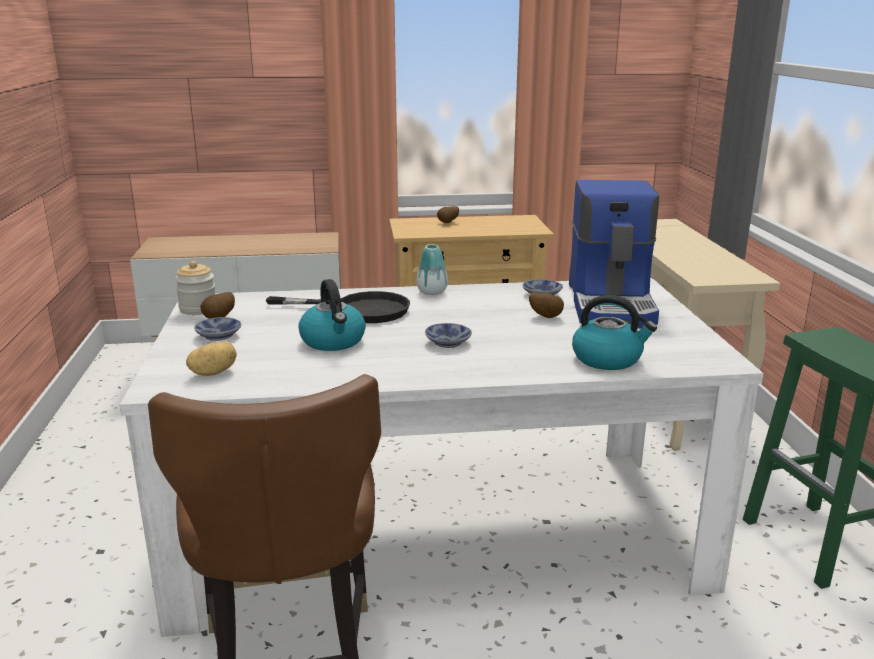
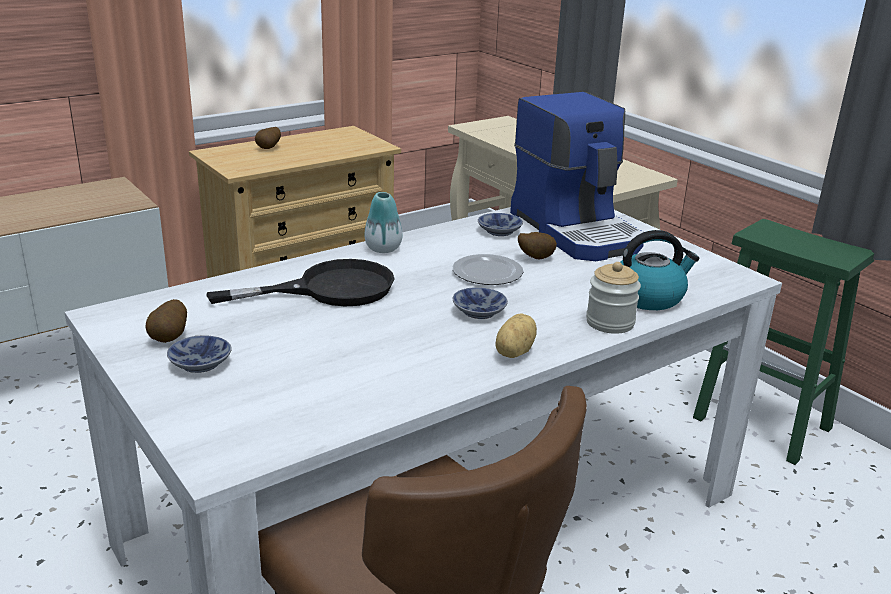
camera: 30 degrees left, 5 degrees up
(198, 309) = (120, 330): jar -> jar (610, 322)
(213, 372) = (262, 418): potato -> potato (512, 352)
(333, 341) = (354, 338): kettle -> none
(491, 320) = (488, 273): none -> plate

